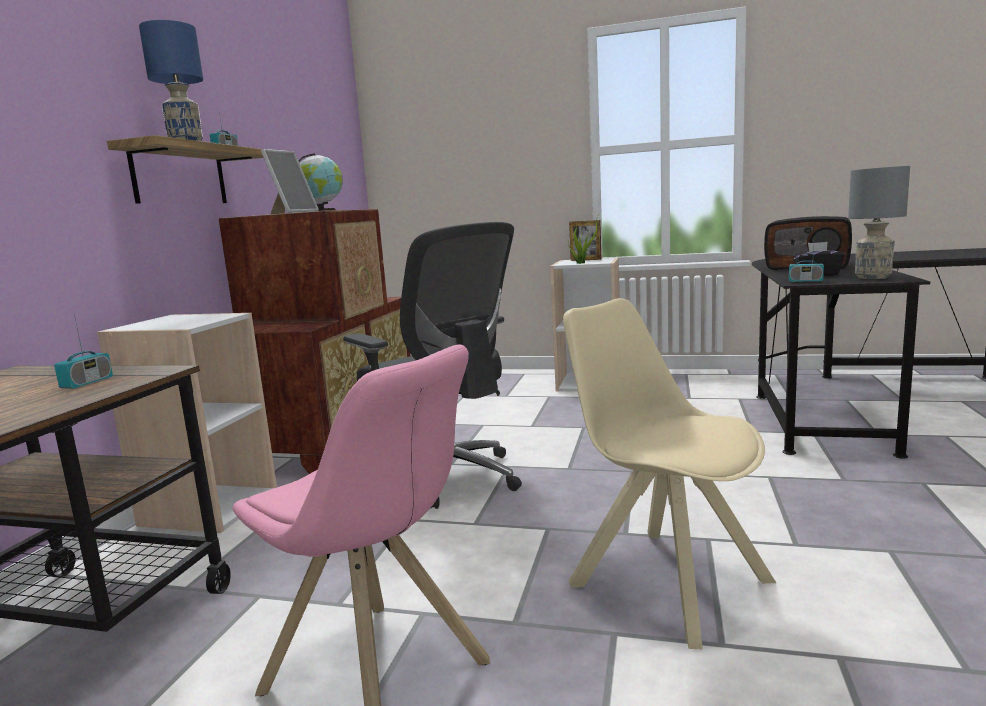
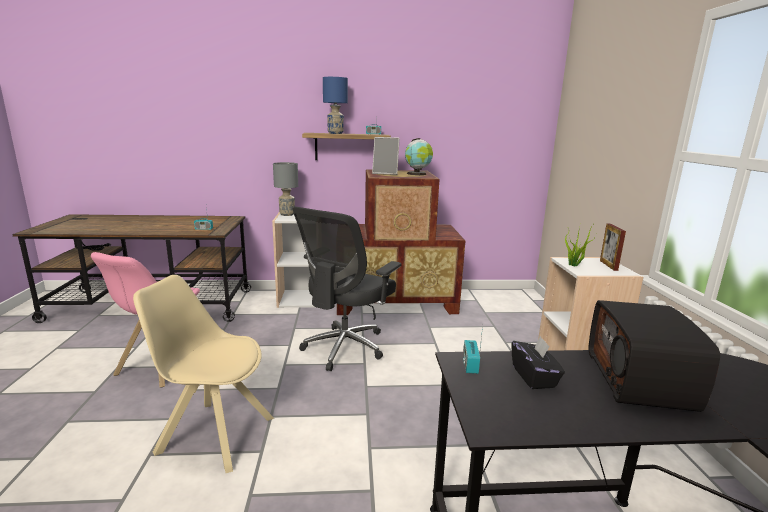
camera: 70 degrees right, 5 degrees up
(665, 580) = (214, 433): beige chair -> beige chair turned 105 degrees counterclockwise
(872, 277) = (506, 409): grey table lamp -> grey table lamp (287, 214)

